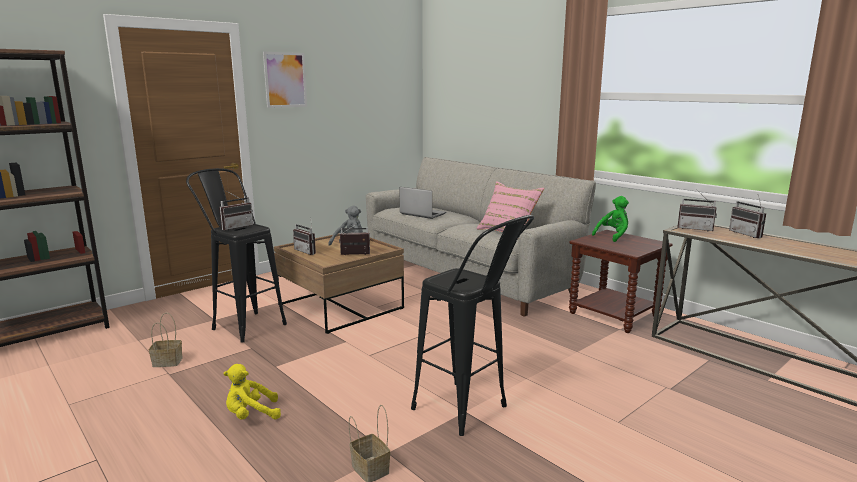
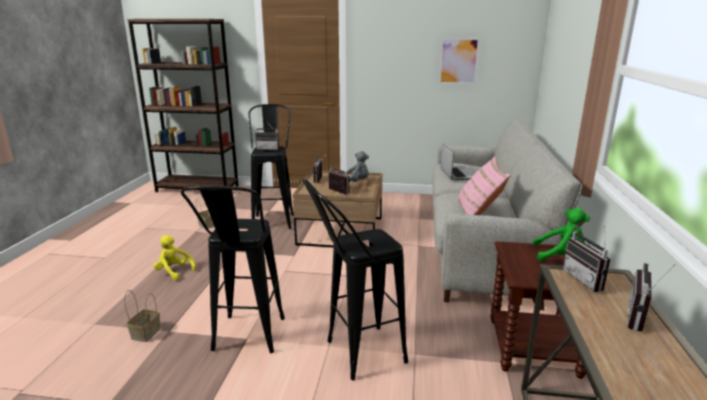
camera: 50 degrees right, 5 degrees up
(285, 80) = (383, 36): picture -> picture (458, 61)
(552, 373) = (354, 355): none -> black stool

